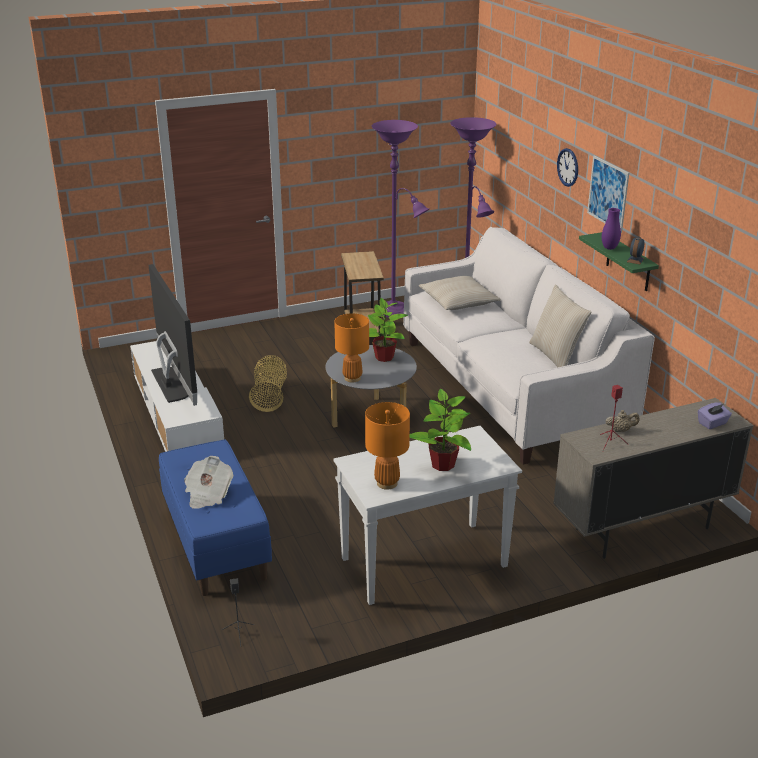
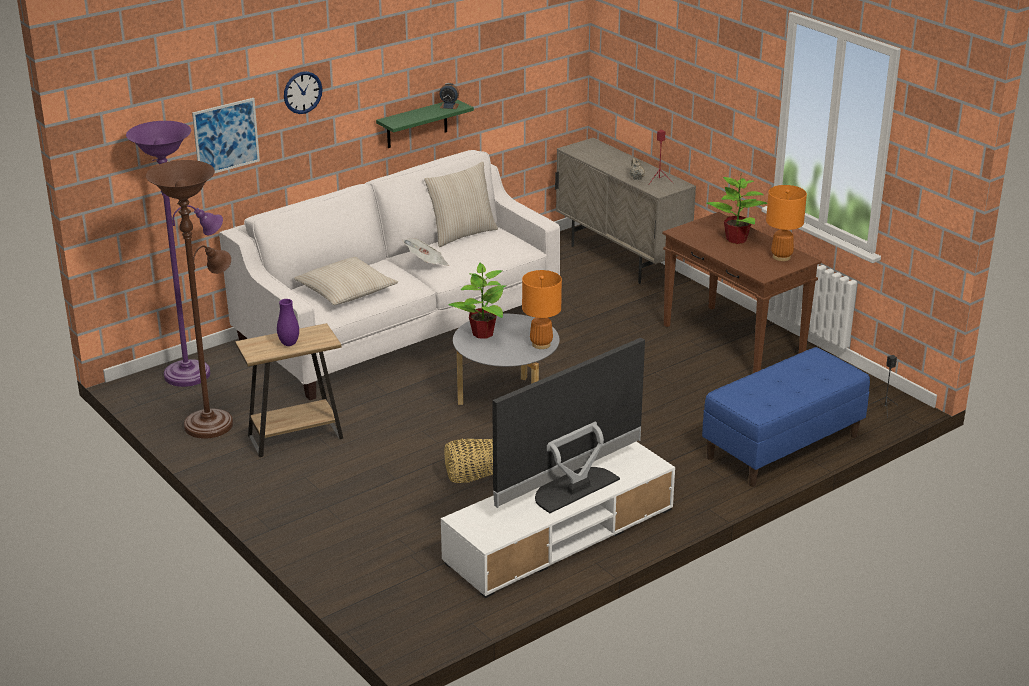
camera: 105 degrees left, 0 degrees up
(208, 494) = (804, 381): newspaper -> newspaper (426, 263)
(397, 312) = (212, 422): purple floor lamp -> brown floor lamp
(423, 564) = (734, 342): white console table -> brown console table
(608, 193) = (373, 79): picture -> picture (226, 137)
(609, 248) = (423, 116): purple vase -> purple vase (289, 344)
(712, 423) = (601, 149): purple tissue box -> none

